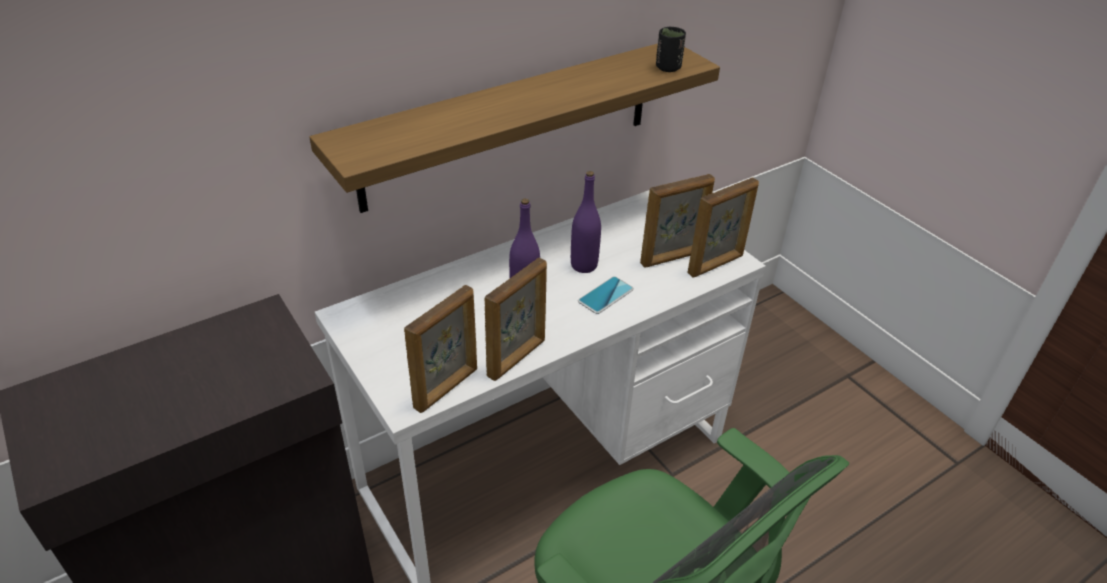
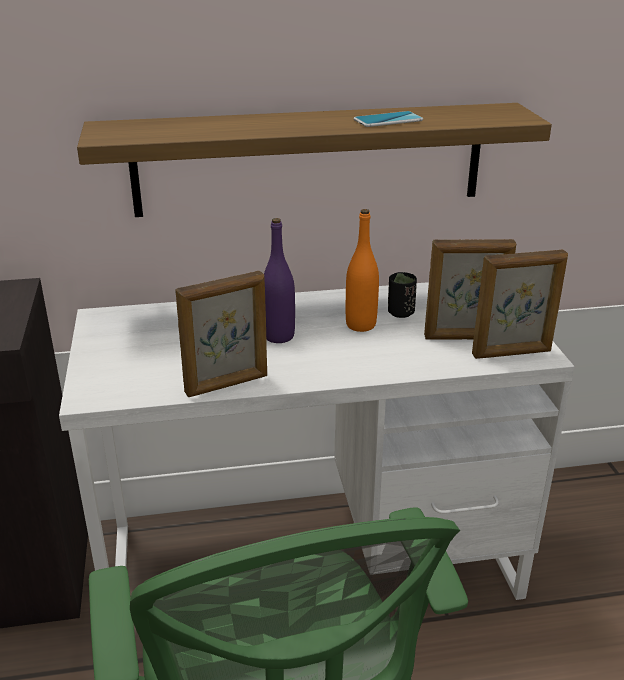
camera: 25 degrees right, 10 degrees down
(447, 388) = (138, 392): picture frame -> none
(584, 265) = (360, 325): purple bottle -> orange bottle
(605, 296) = (363, 354): phone -> phone (388, 120)
(668, 68) = (488, 118): black cup -> black cup (400, 313)

